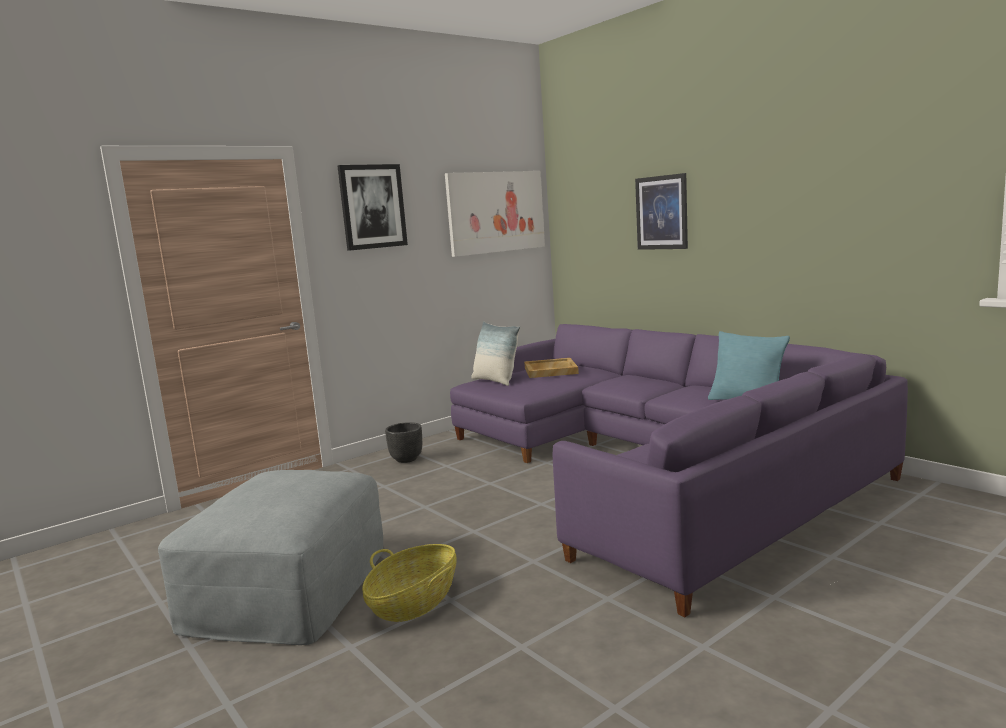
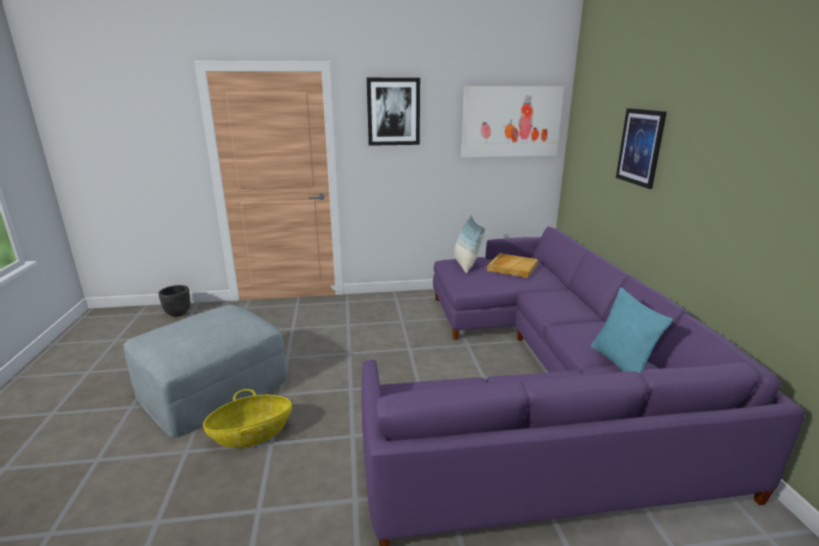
camera: 30 degrees right, 10 degrees up
(406, 459) = (385, 306): black planter -> black planter (177, 313)

